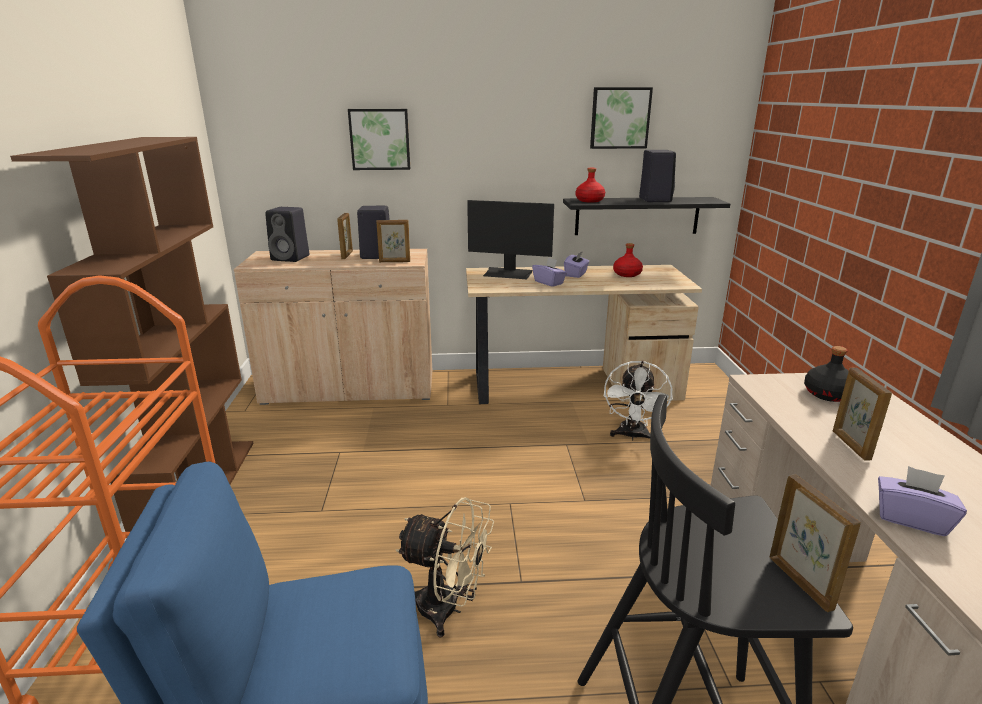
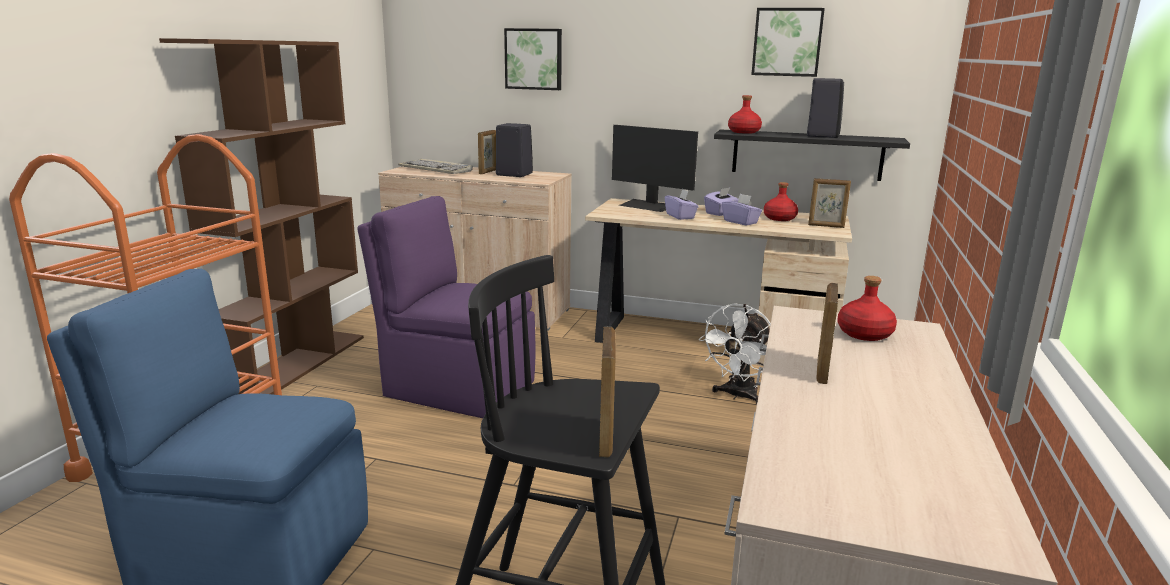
camera: 20 degrees right, 5 degrees down
(291, 258) = (436, 170): black speaker -> keyboard
(390, 483) = (457, 388): none -> purple chair
(394, 261) = (524, 179): picture frame -> picture frame (826, 226)
(448, 609) = (430, 488): beige fan -> none
(828, 394) = (865, 334): black bottle -> red bottle
(911, 518) = (797, 427): purple tissue box -> purple tissue box (740, 222)

